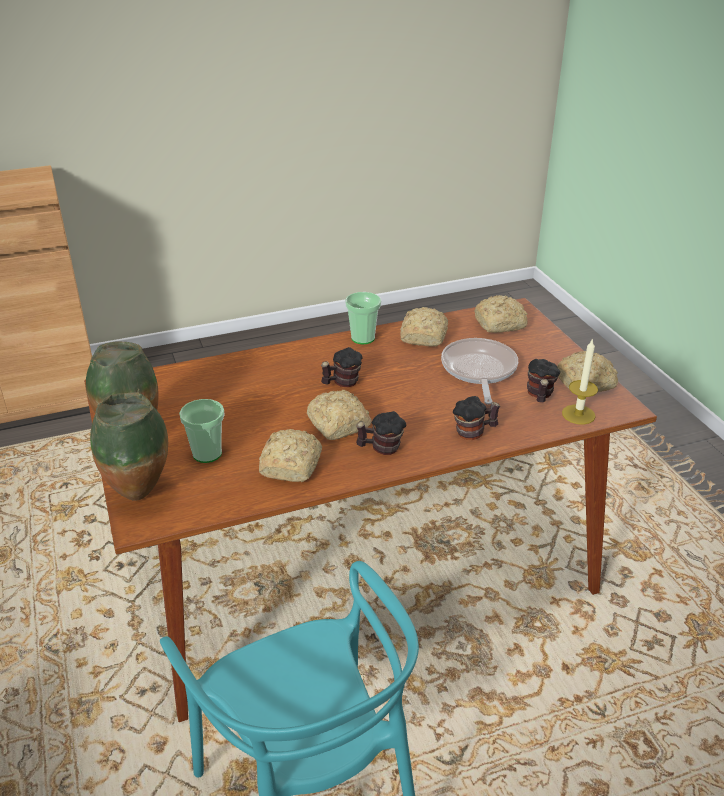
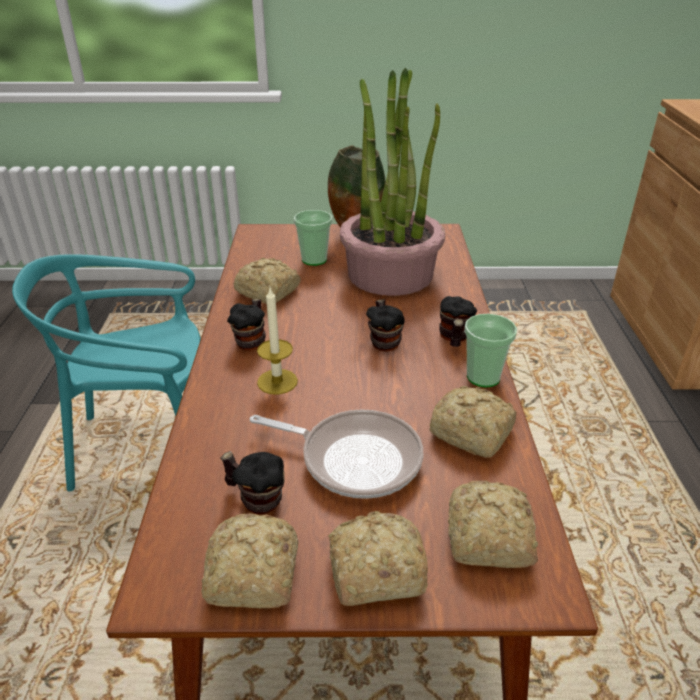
camera: 110 degrees right, 0 degrees up
(141, 495) = (284, 233): vase -> none
(222, 400) = (390, 274): none -> potted plant
(338, 425) = (308, 324): bread -> bread (373, 570)
(474, 433) = (226, 409): mug -> mug (454, 339)
(578, 414) = (186, 523): candle -> candle (277, 381)

